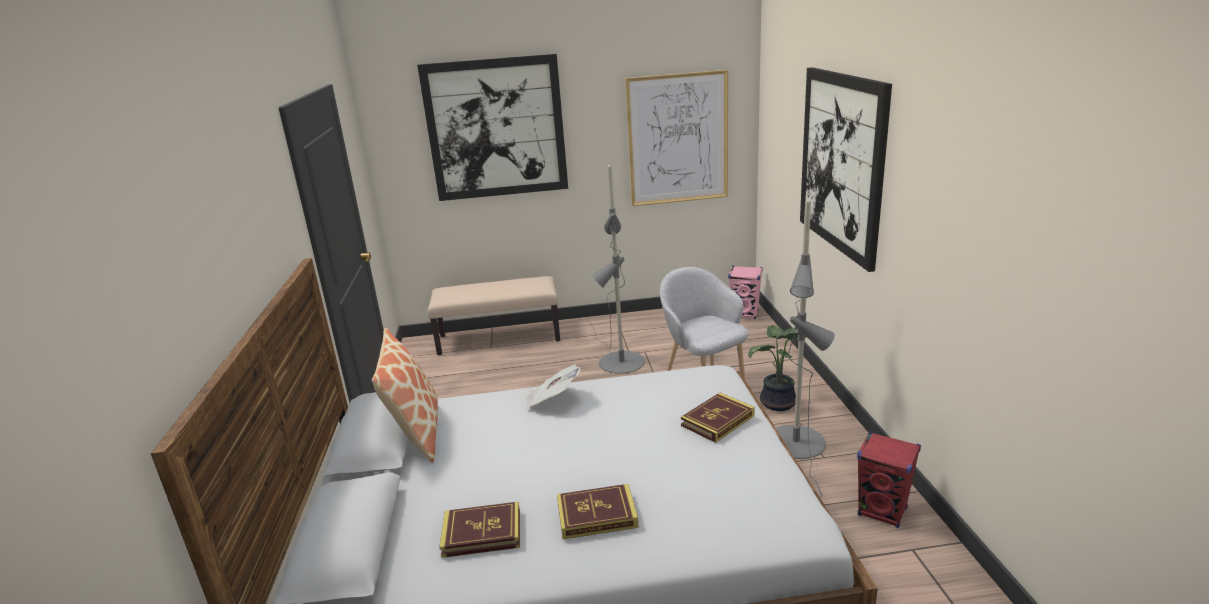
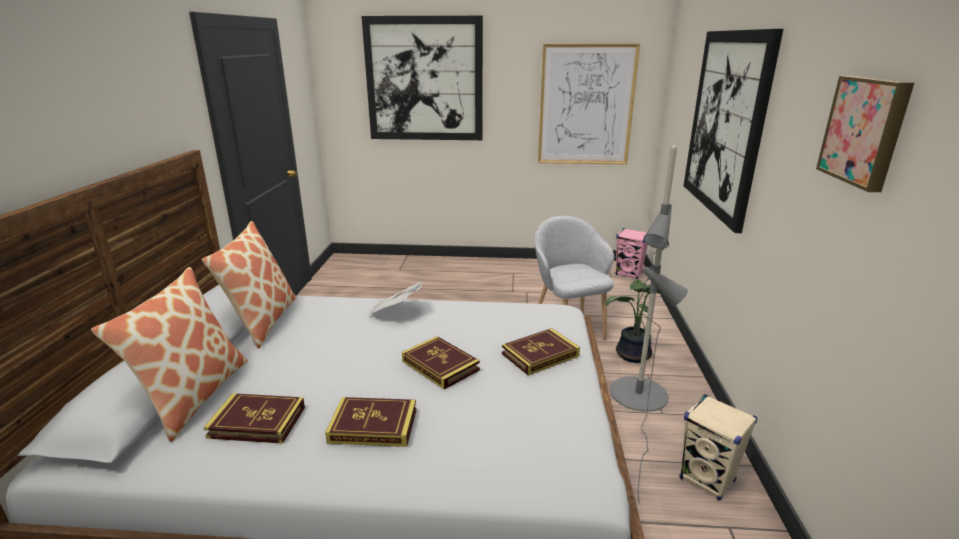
camera: 10 degrees right, 0 degrees up
(398, 521) = (193, 396): none -> pillow
(500, 338) = (409, 264): beige bench -> none
(617, 358) = (500, 293): grey floor lamp -> none
(628, 447) = (440, 365): none -> book
(882, 512) = (707, 480): red speaker -> beige speaker
(982, 189) = (865, 131): none -> picture

